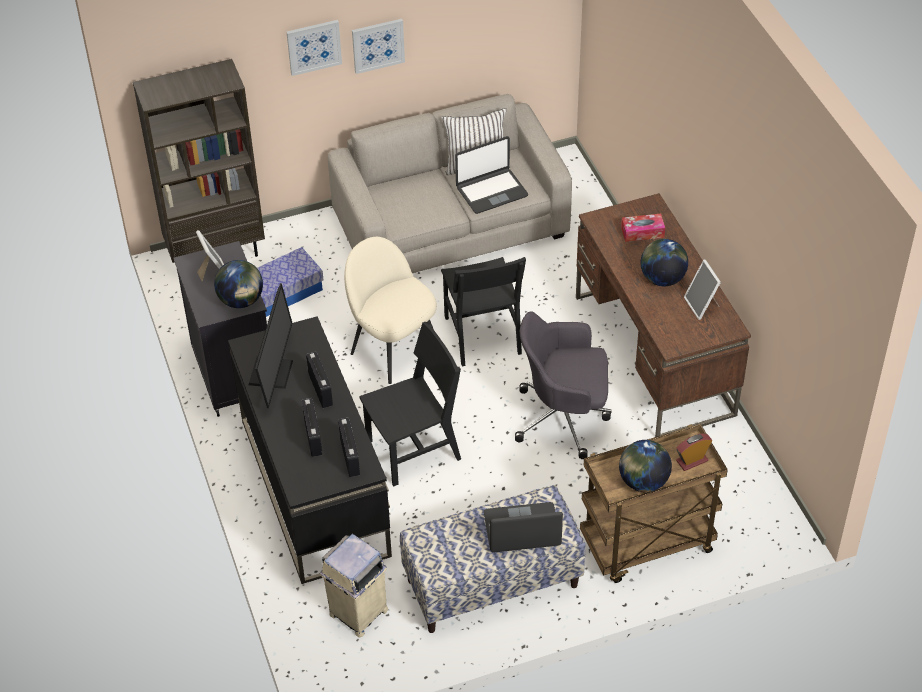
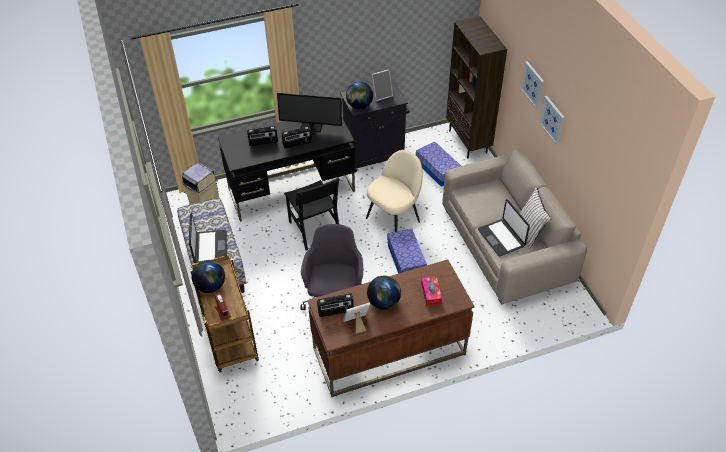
camera: 90 degrees right, 0 degrees up
(350, 456) = (247, 156): radio -> radio (336, 311)
(482, 335) = (406, 260): black chair -> storage box

